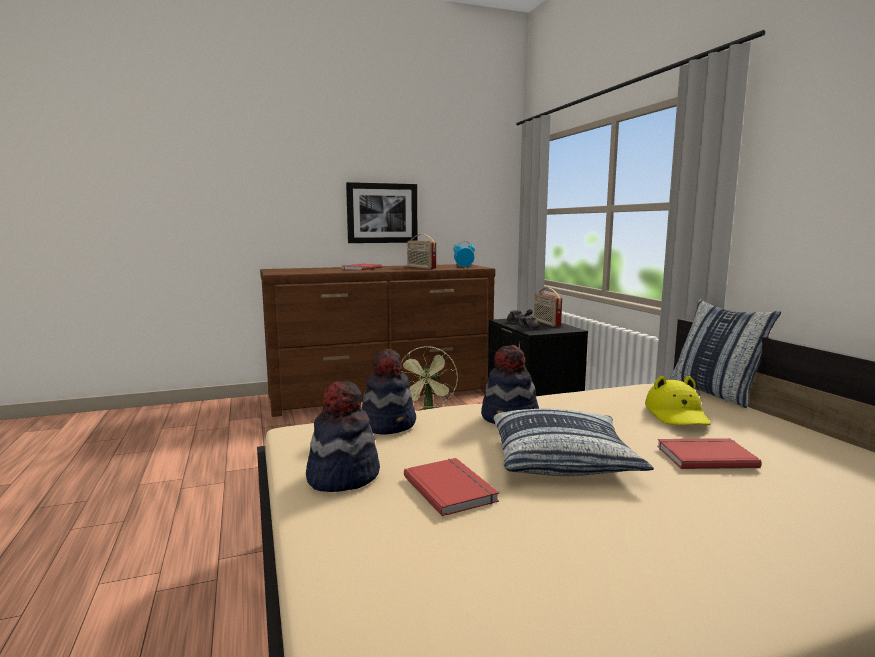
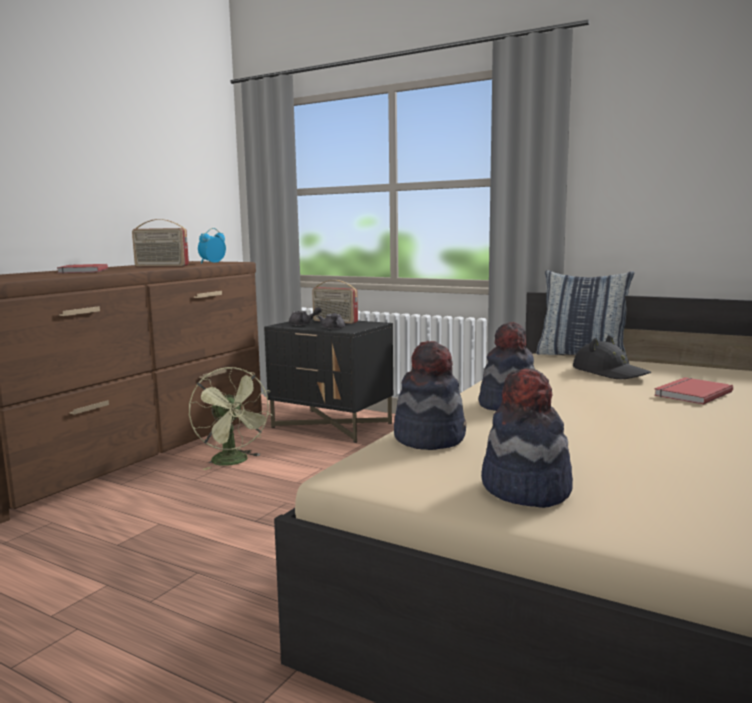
camera: 40 degrees left, 0 degrees up
(382, 213) = (80, 189): picture -> none
(451, 488) = (627, 464): red book -> none
(562, 458) = (627, 420): pillow -> none
(677, 415) = (610, 372): yellow hat -> black hat

